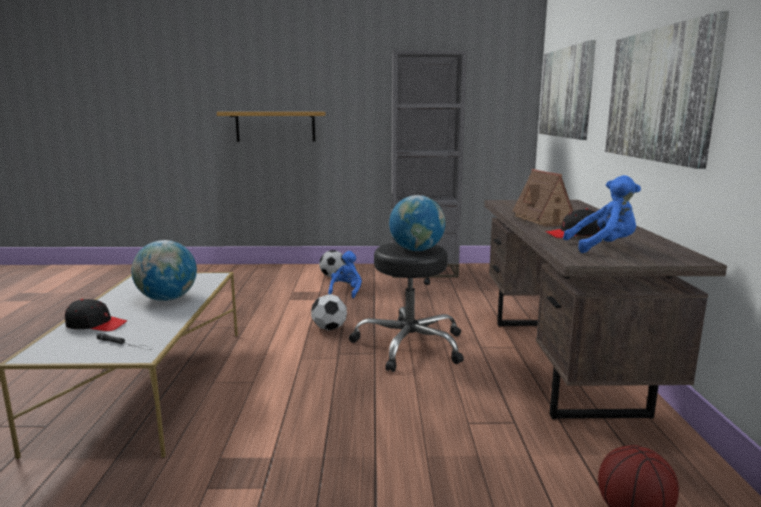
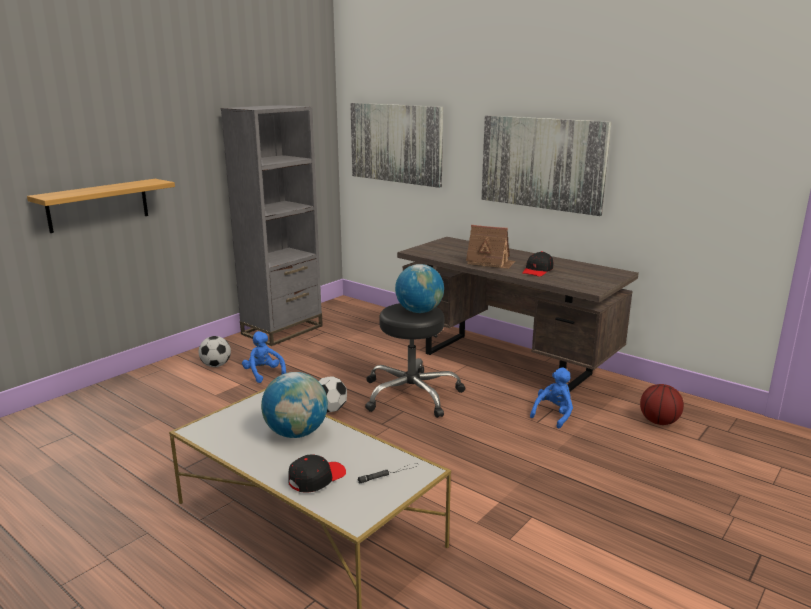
camera: 50 degrees left, 5 degrees up
(603, 247) = (574, 276): blue plush toy -> blue plush toy (554, 415)

